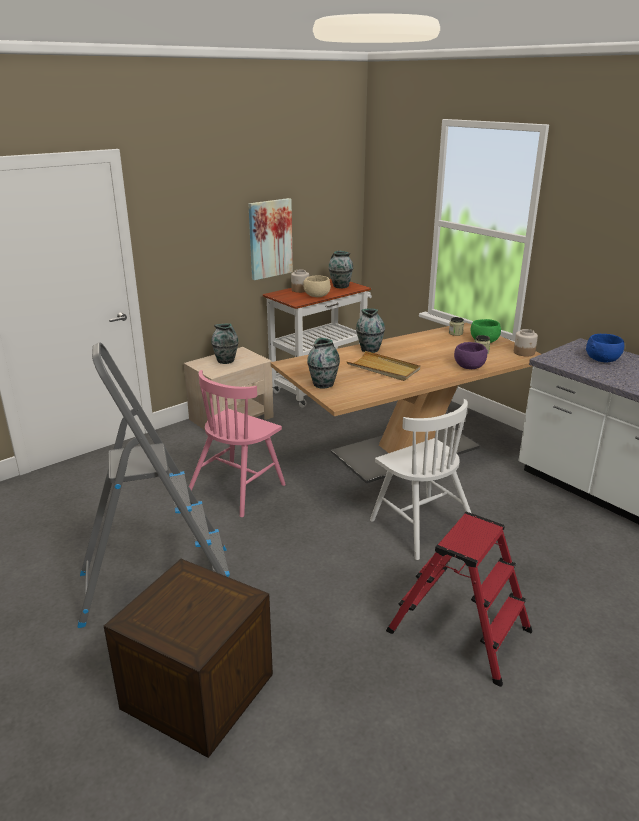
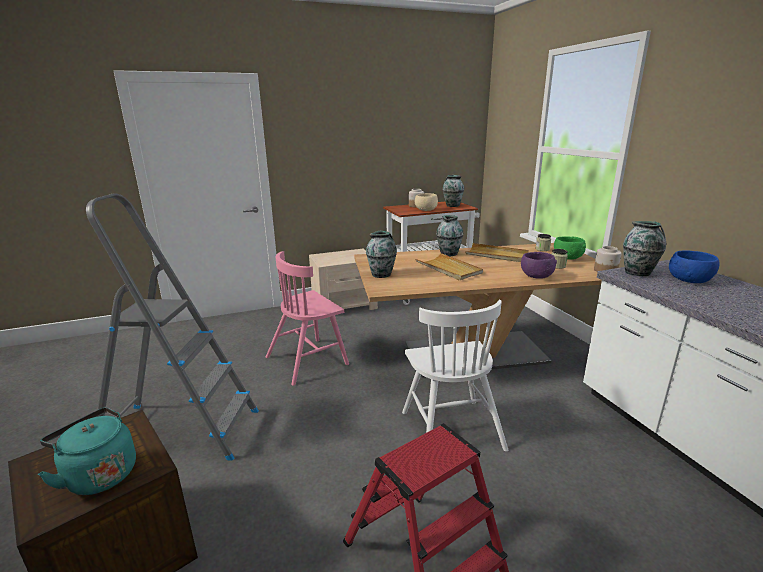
camera: 20 degrees right, 5 degrees down
(206, 613) = (99, 474): none -> turquoise kettle
(226, 361) = (341, 256): vase -> vase (638, 273)
(270, 239) = (392, 160): picture -> none
(418, 346) = (497, 255): none -> beige tray

